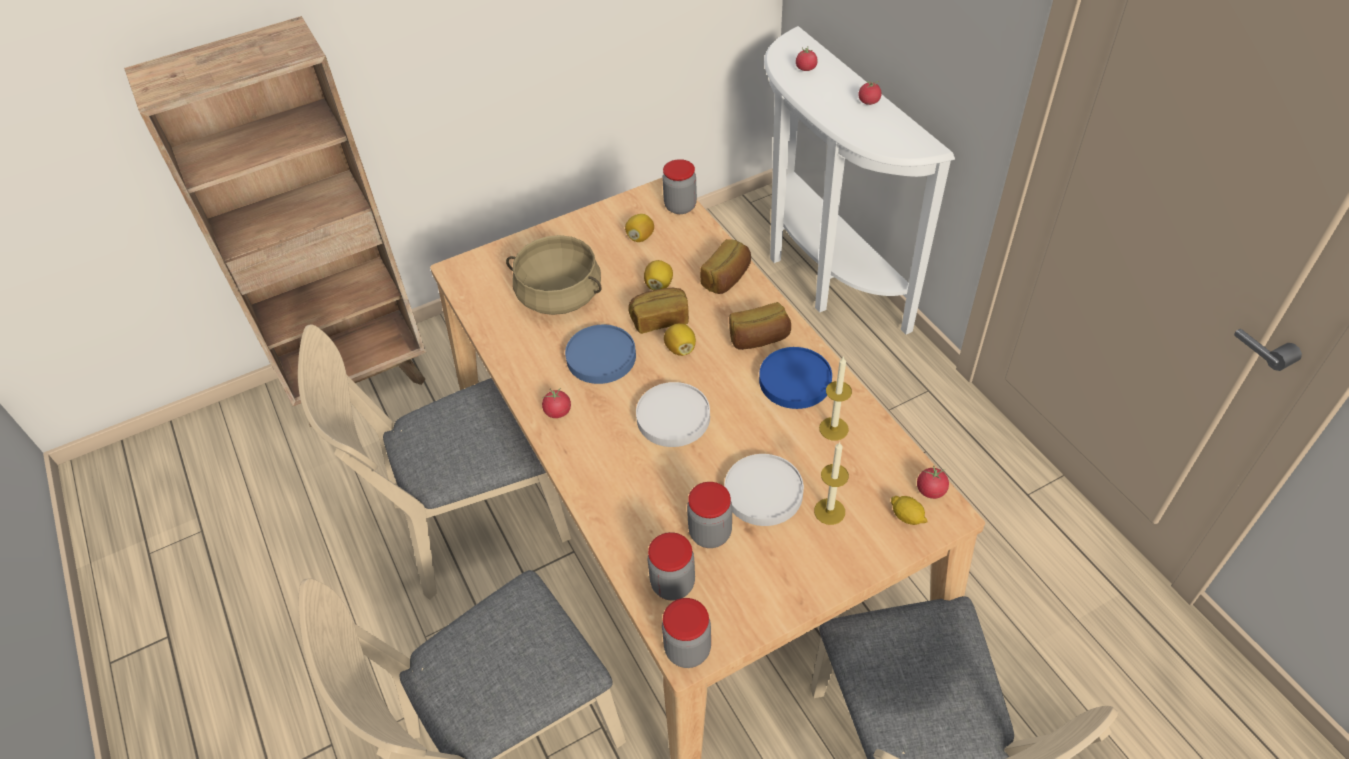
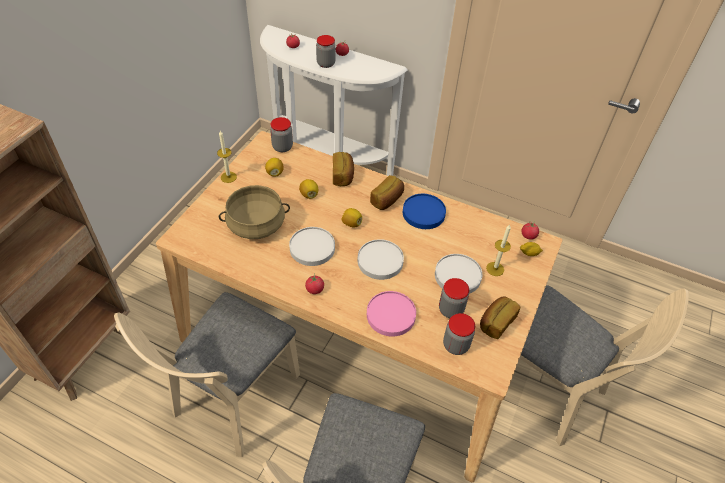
camera: 40 degrees left, 0 degrees up
(601, 357) = (312, 248): blue plate -> white plate
(623, 496) = (391, 315): none -> pink plate
(660, 319) = (326, 213): bread -> bread (496, 322)
(687, 649) = (491, 373): jar -> jar (326, 63)
(833, 428) = (462, 228): candle -> candle (228, 177)

